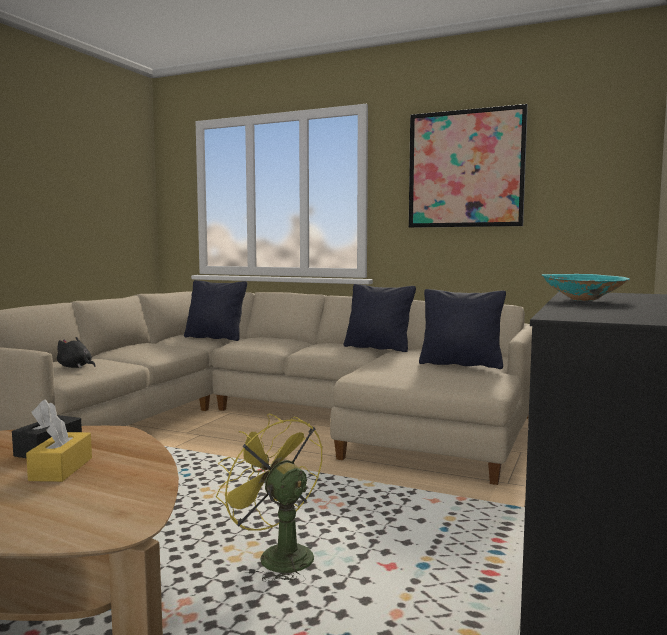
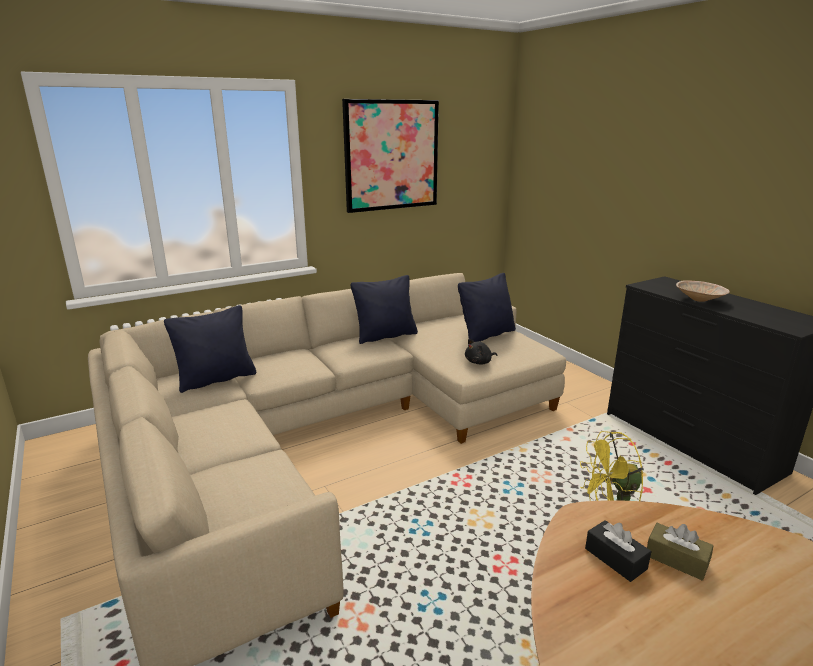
camera: 55 degrees left, 15 degrees up
(61, 469) = (676, 559): yellow tissue box -> brown tissue box
(76, 367) = (264, 492): black plush toy -> black plush toy (479, 362)
(583, 300) = (700, 300): turquoise bowl -> beige bowl

